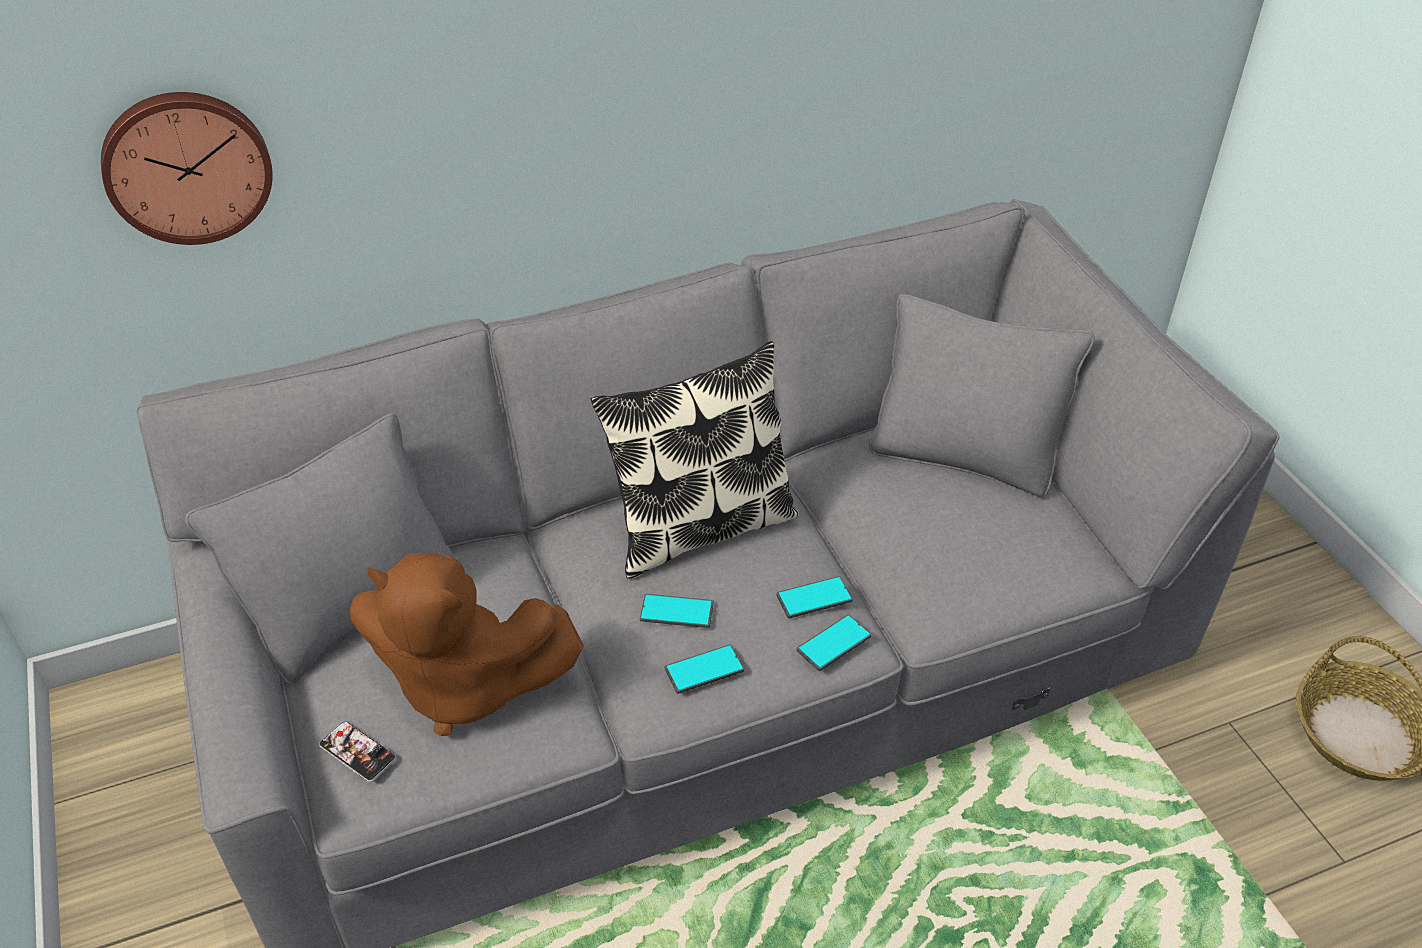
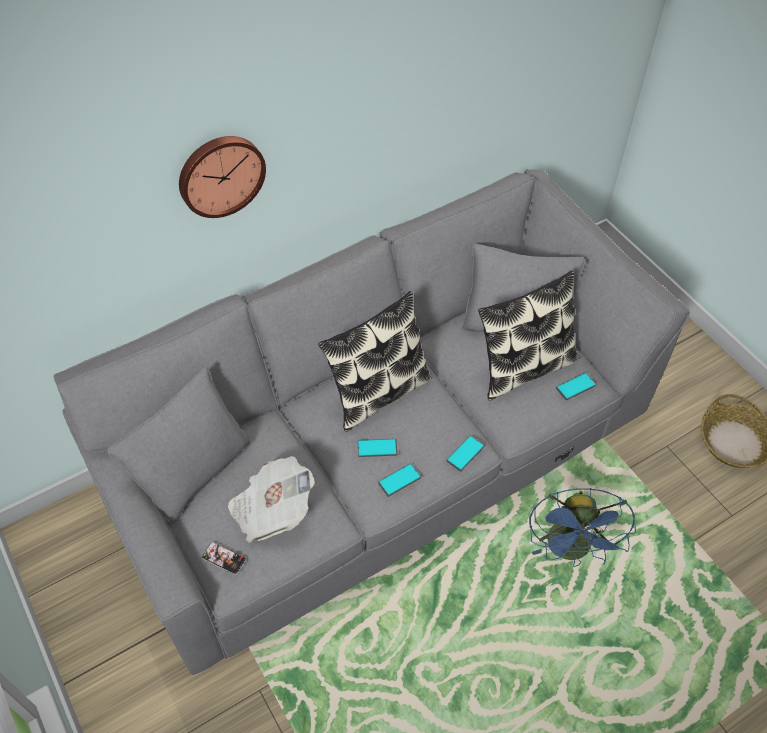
camera: 10 degrees left, 10 degrees up
(187, 165) = (67, 246): wall clock -> wall clock (220, 174)
(465, 684) = (272, 510): brown plush toy -> newspaper
(814, 598) = (450, 428): phone -> phone (575, 387)
(967, 520) = (523, 367): none -> pillow
(1024, 877) = (571, 550): none -> blue fan

